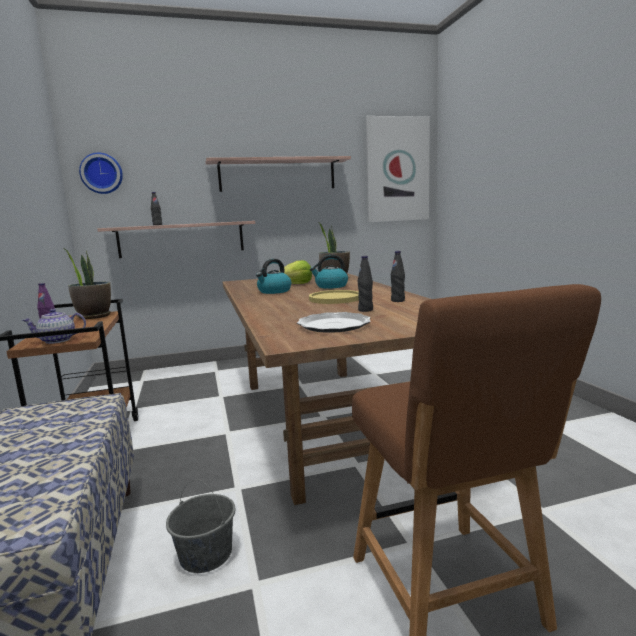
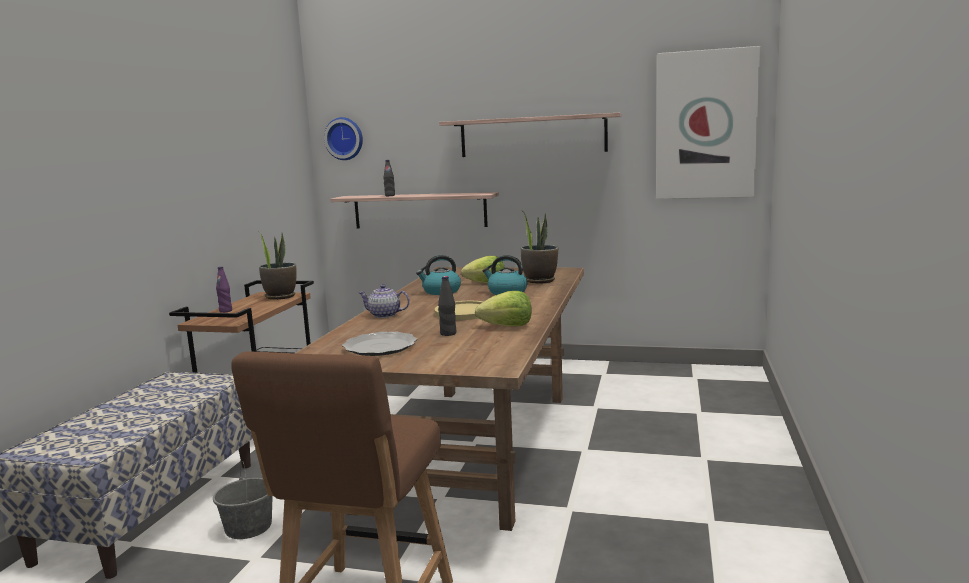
camera: 30 degrees right, 0 degrees up
(58, 340) = (218, 320): teapot -> teapot (385, 315)
(398, 301) = (507, 326): black bottle -> lettuce

